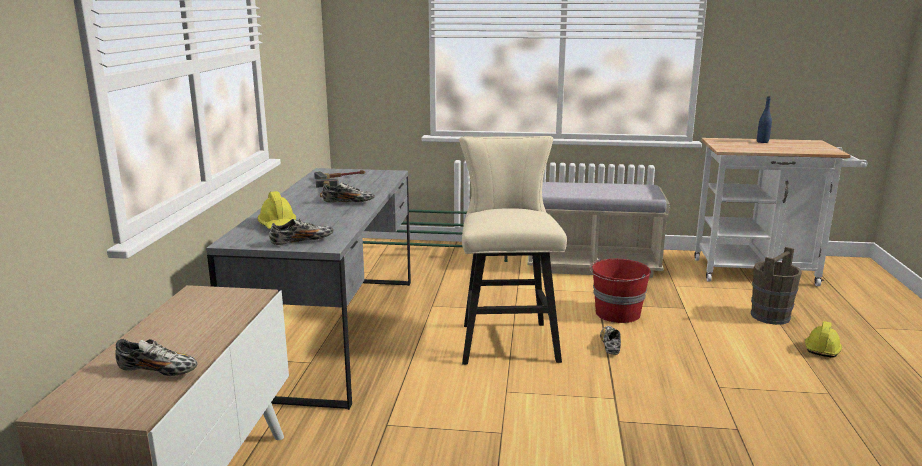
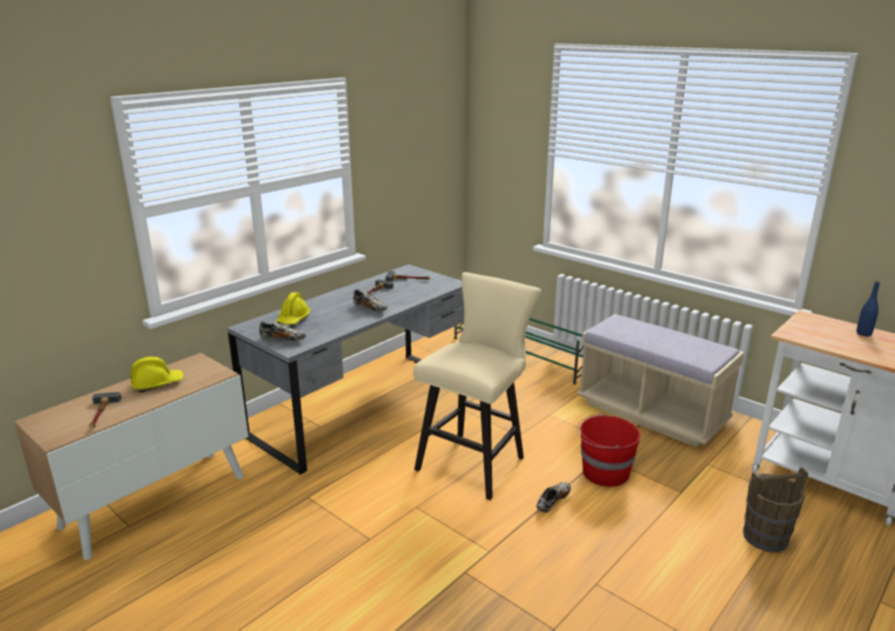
camera: 35 degrees right, 5 degrees up
(158, 371) = (100, 414): shoe -> hammer
(822, 348) = (772, 595): yellow hard hat -> yellow hard hat (157, 384)

